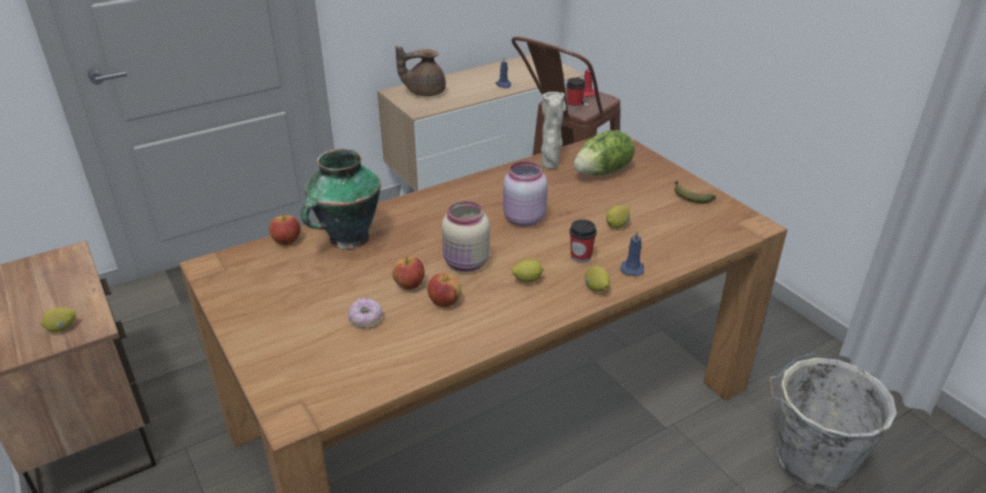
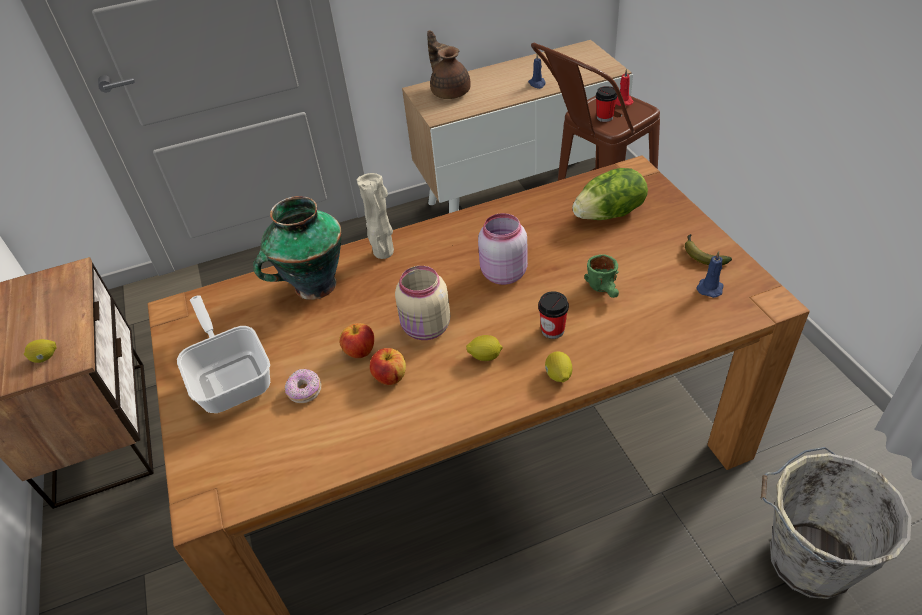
camera: 15 degrees right, 10 degrees up
(287, 241) = (254, 284): apple -> none
(288, 314) = (232, 377): none -> frying pan
(424, 92) = (450, 91): brown teapot -> brown teapot turned 60 degrees clockwise
(550, 166) = (552, 202): beige vase -> beige vase (383, 253)
(617, 225) = (606, 290): lemon -> green mug
(632, 268) = (606, 351): blue candle -> blue candle (710, 288)

